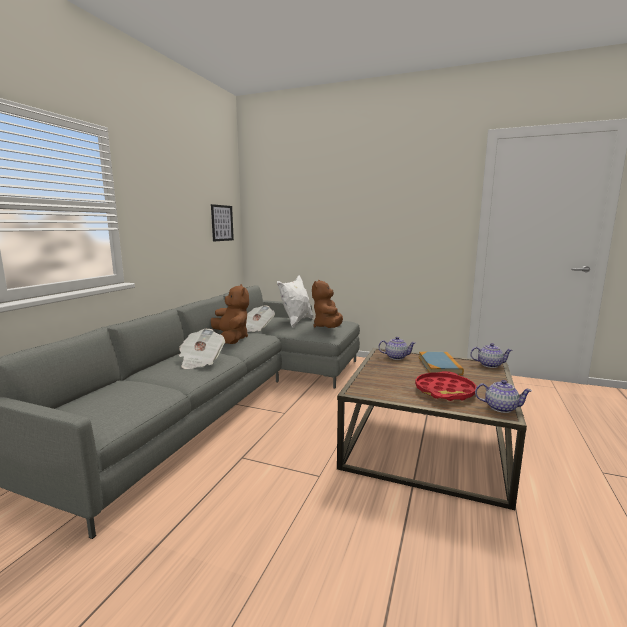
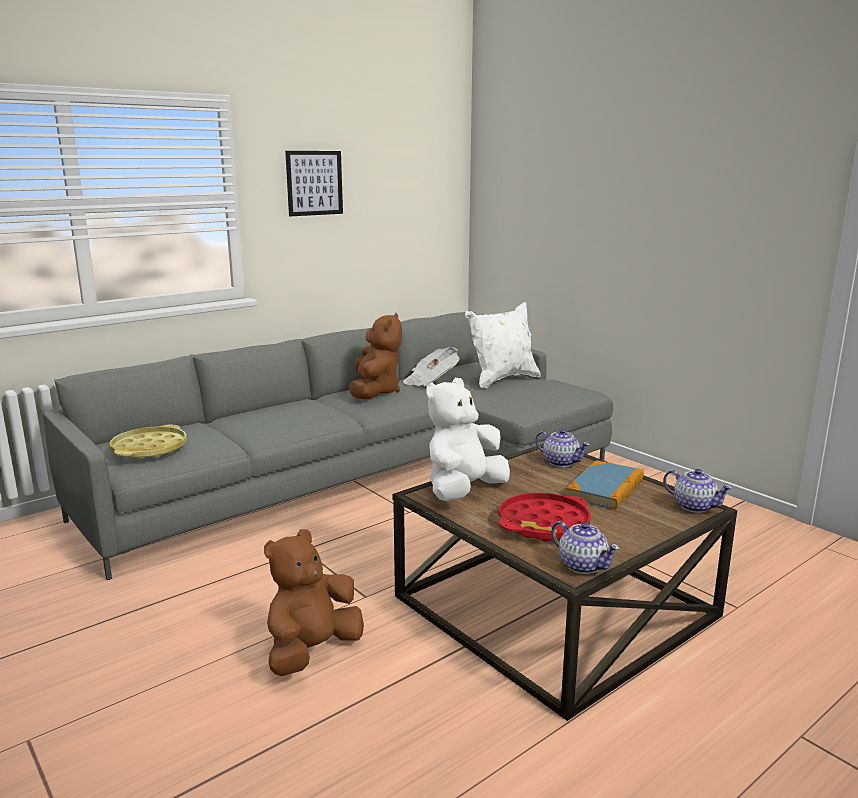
camera: 30 degrees right, 5 degrees up
(105, 407) = (149, 449): none -> yellow tray
(201, 361) = (299, 415): newspaper -> none
(222, 223) = (426, 208): picture -> picture (314, 183)
(328, 327) = (537, 397): brown plush toy -> brown plush toy (312, 651)
(375, 384) = (464, 491): none -> white plush toy

